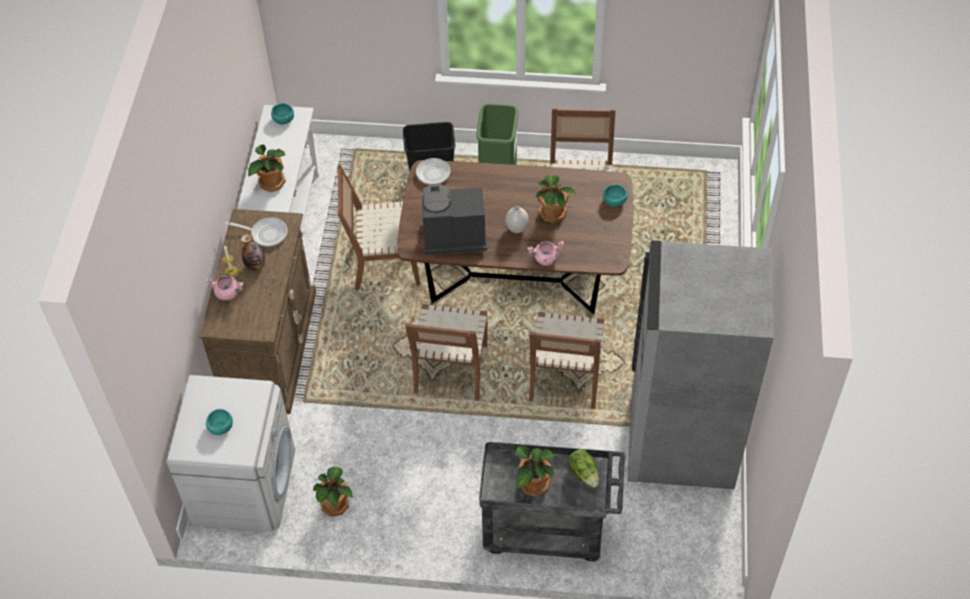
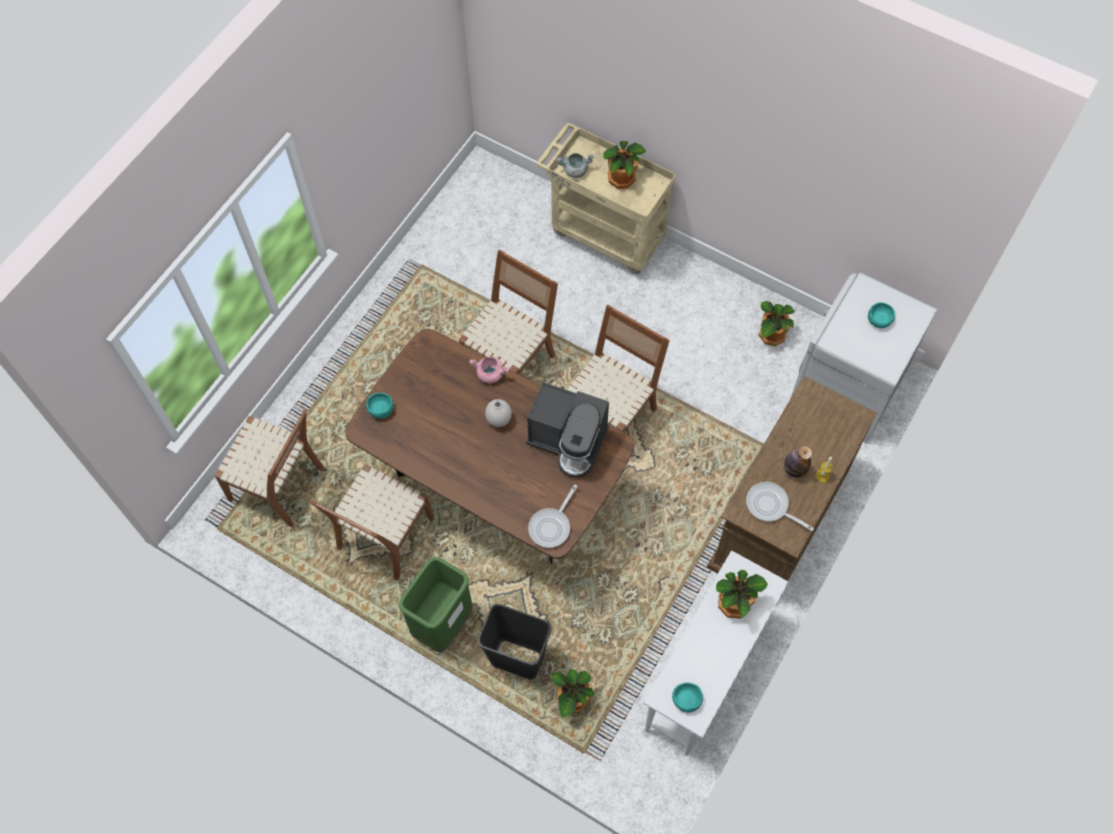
camera: 155 degrees left, 10 degrees up
(227, 293) = (834, 449): pink cooking pot -> none
(383, 264) = (622, 568): chair -> chair (280, 487)
(549, 536) = (602, 237): black cart -> beige cart
(553, 213) = (451, 422): potted plant -> potted plant (572, 700)
(584, 473) = (575, 171): lettuce -> grey cooking pot
(681, 444) = (447, 263): grey fridge -> none

